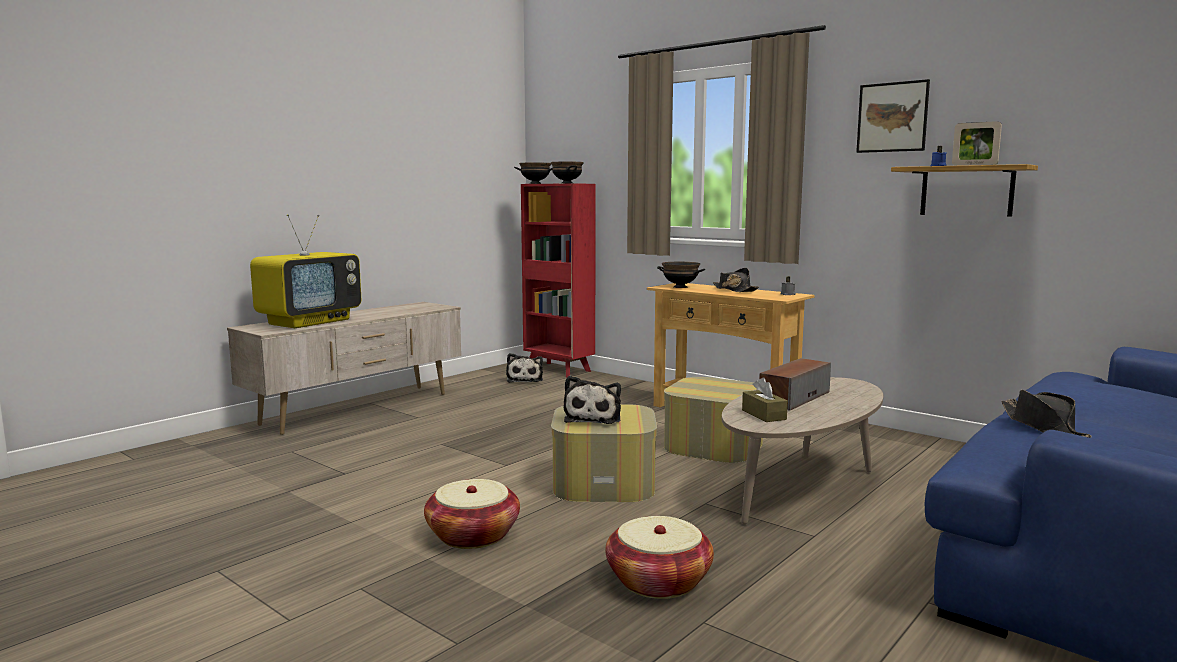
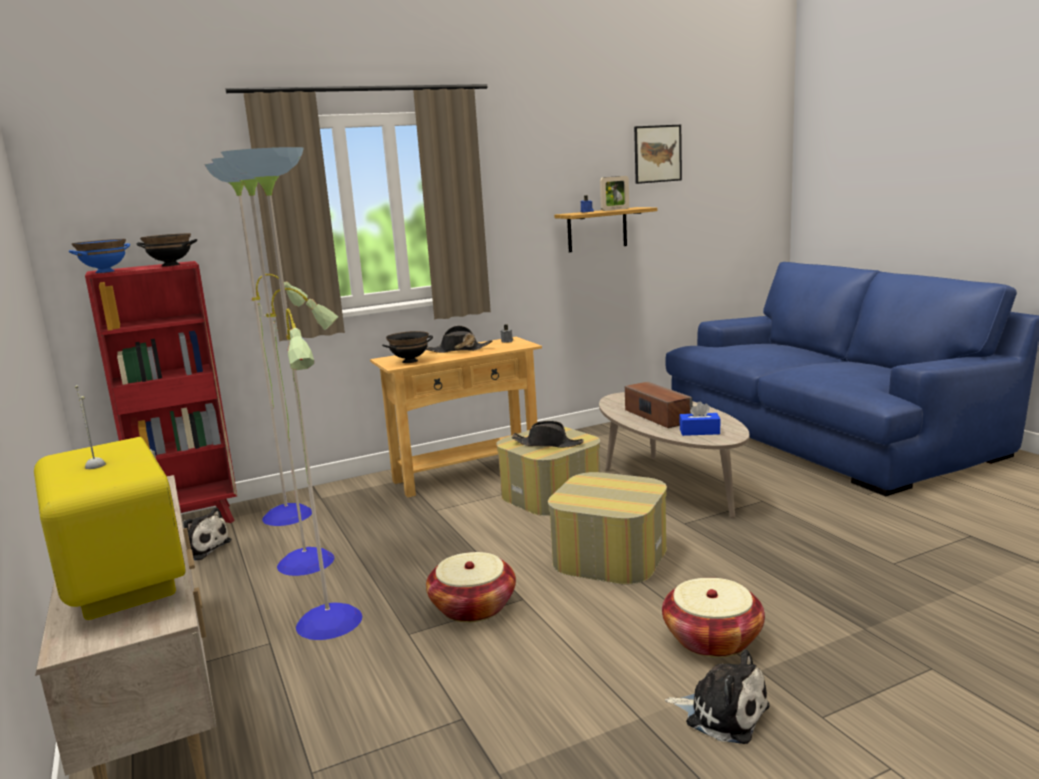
camera: 65 degrees left, 5 degrees up
(526, 404) = (310, 561): none -> floor lamp
(535, 183) = (105, 272): black bowl -> blue bowl
(593, 418) = (605, 497): plush toy -> plush toy (722, 713)
(658, 581) = (828, 567): basket -> basket (473, 607)
(763, 415) = (699, 431): brown tissue box -> blue tissue box
(892, 117) = (538, 171): picture -> picture (657, 154)
(1043, 427) = (830, 372): black hat -> black hat (548, 444)

